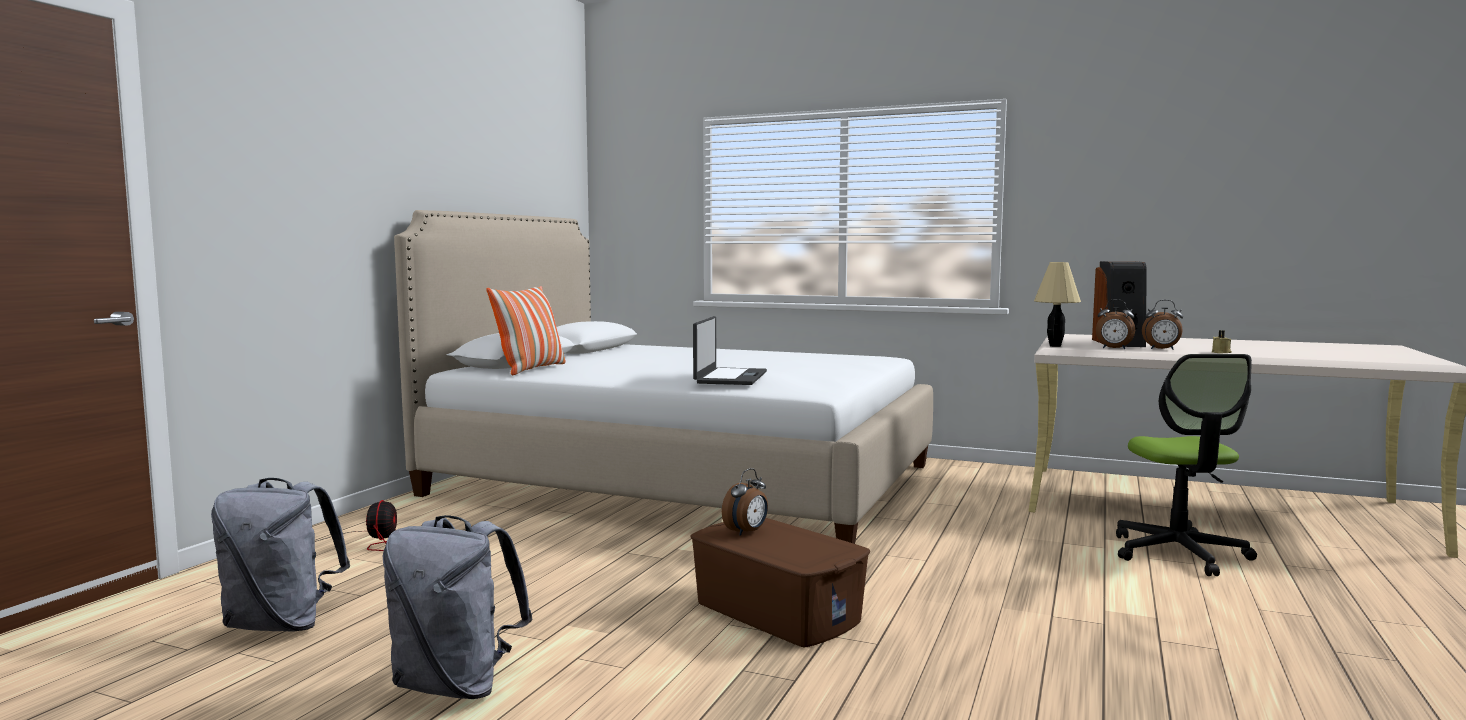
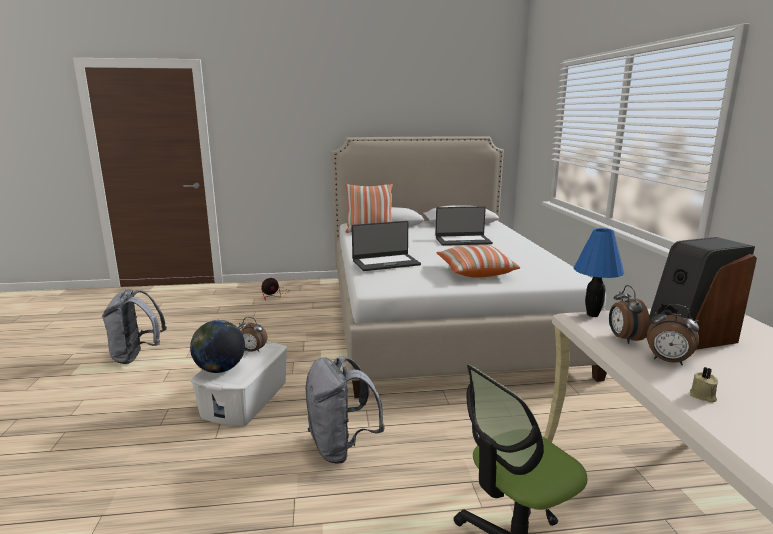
camera: 60 degrees right, 10 degrees up
(282, 624) = (182, 312): grey backpack -> grey backpack (341, 447)
(681, 356) = (463, 240): none -> laptop
(778, 611) = (246, 399): brown storage box -> white storage box
(792, 554) = (220, 370): none -> globe
(817, 368) = (475, 272): none -> pillow
(1055, 346) = (592, 315): beige table lamp -> blue table lamp
(1162, 349) = (668, 361): alarm clock -> alarm clock turned 45 degrees counterclockwise

